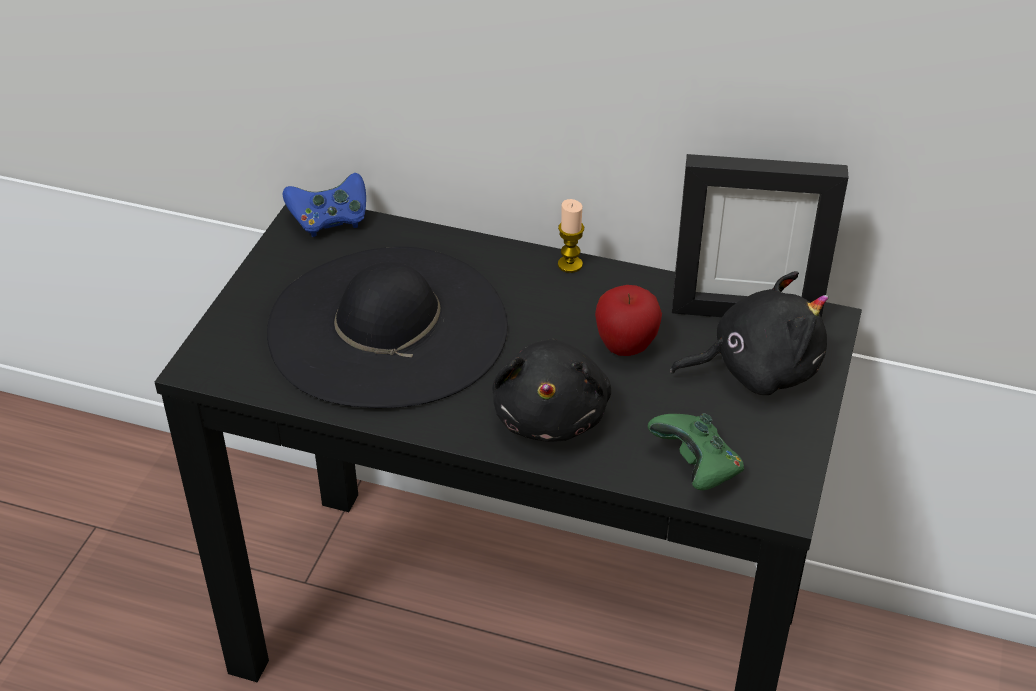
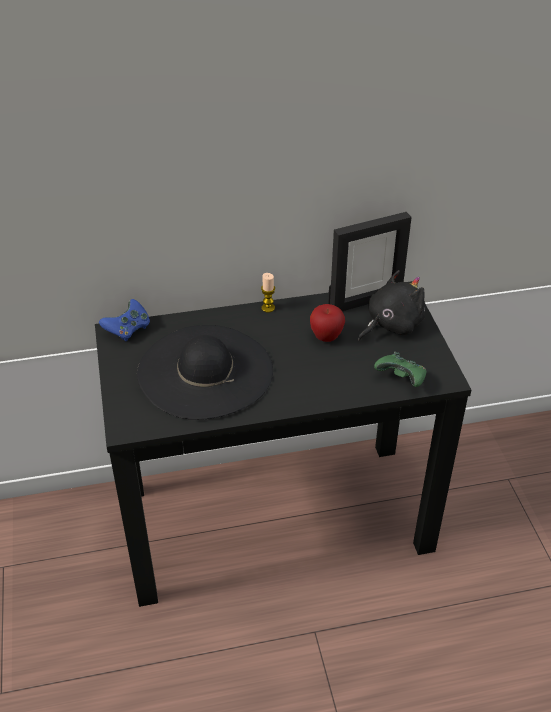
camera: 30 degrees left, 0 degrees up
(551, 414) = (319, 381): black plush toy -> none

